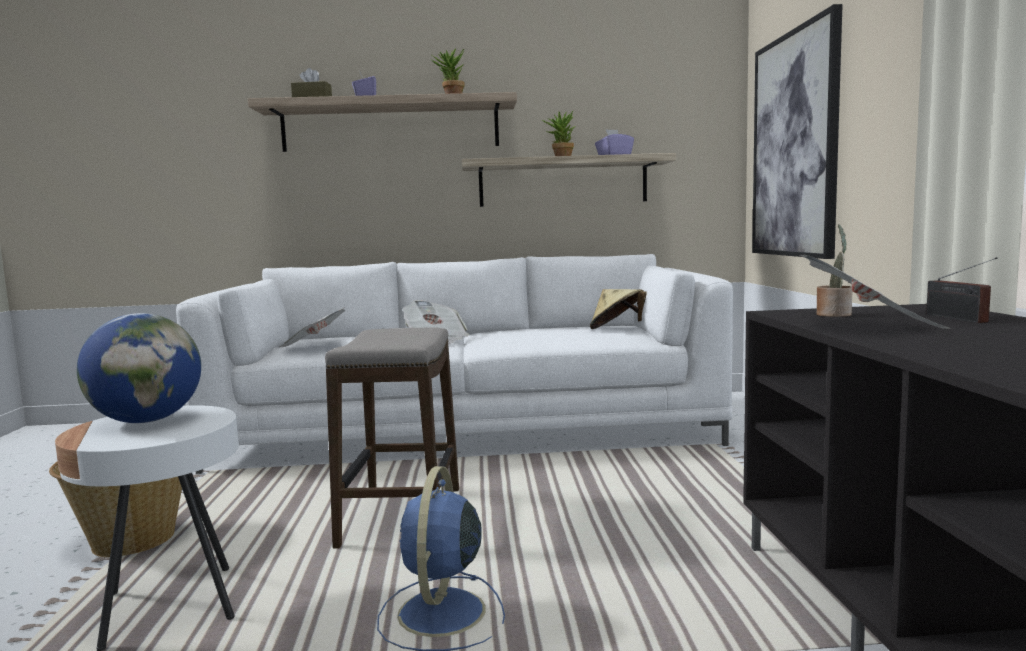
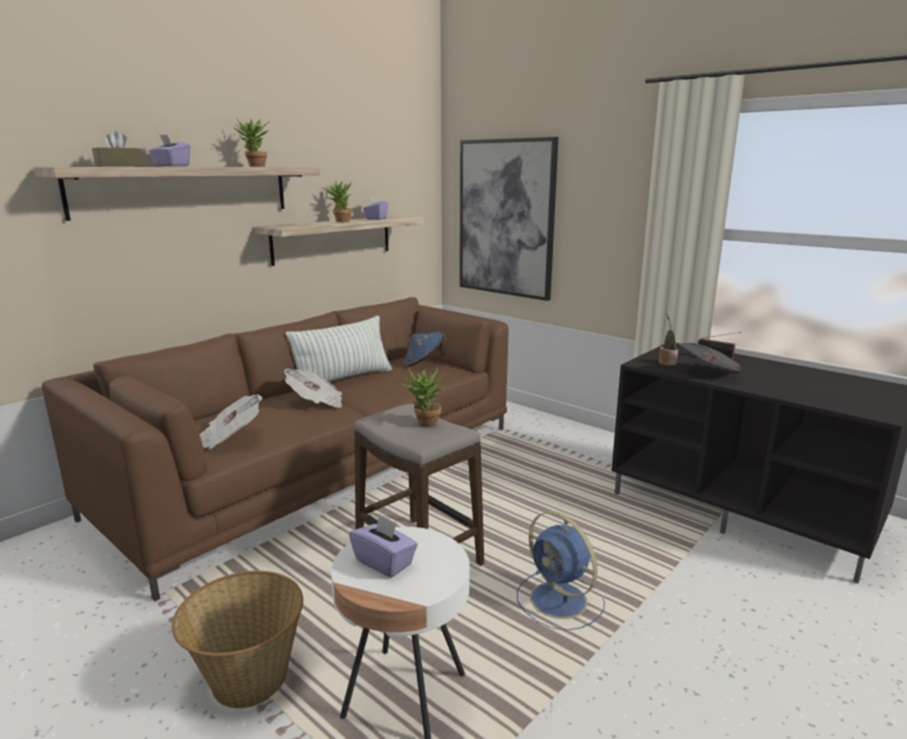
camera: 45 degrees left, 10 degrees up
(146, 421) = (384, 562): globe -> purple tissue box
(402, 339) = (425, 424): none -> potted plant
(468, 430) = (321, 468): white sofa -> brown sofa
(508, 330) = (343, 379): none -> pillow
(617, 329) = (424, 363): beige hat -> blue hat

